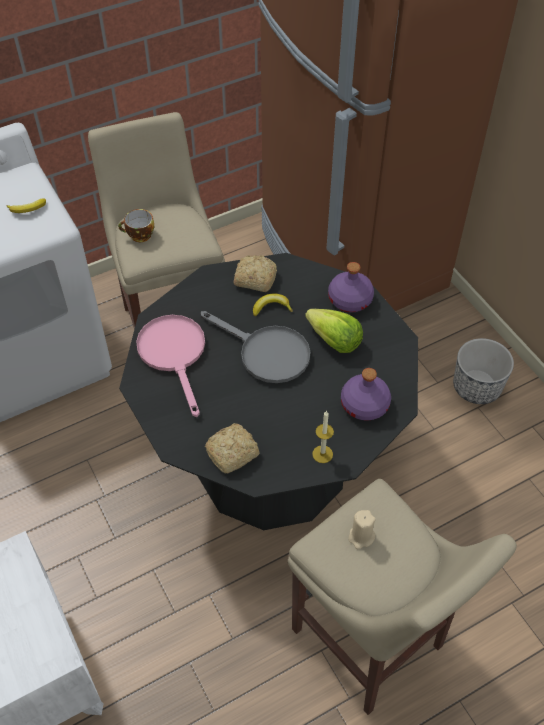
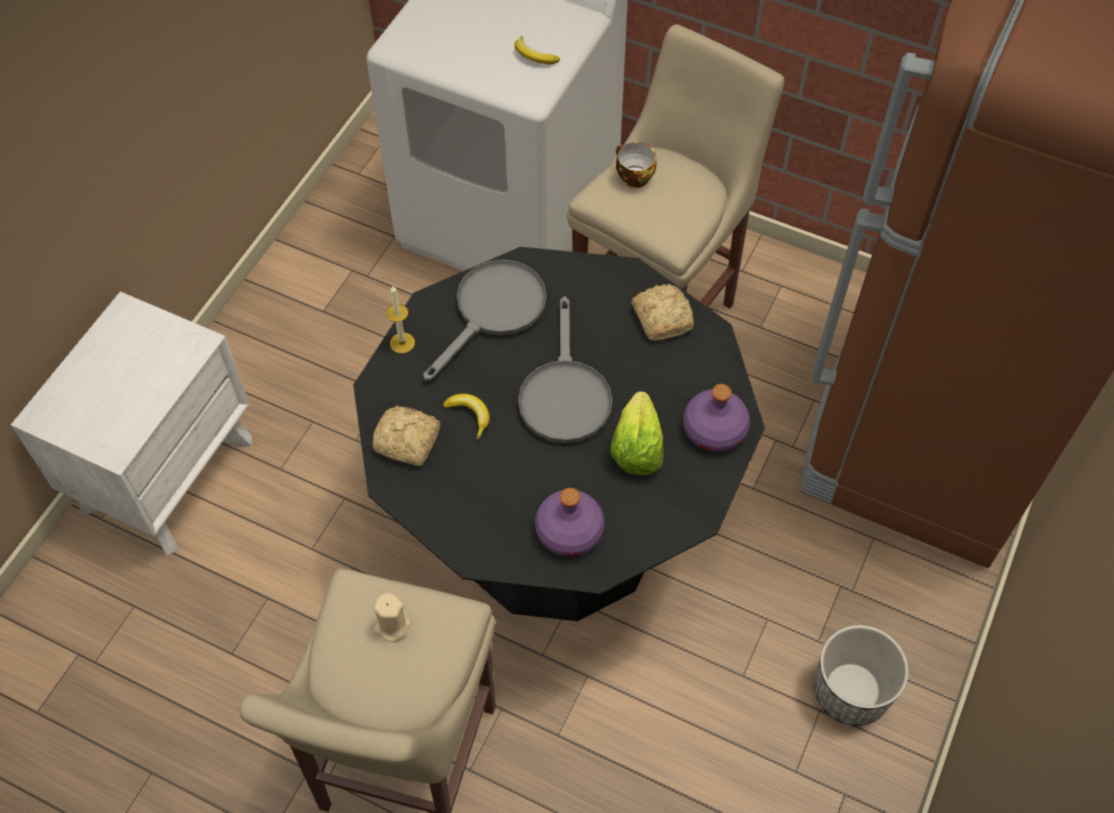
camera: 55 degrees right, 5 degrees up
(175, 354) = (493, 312): pink frying pan -> grey frying pan
(271, 307) = (634, 359): banana -> banana (470, 415)
(322, 454) = (469, 527): candle -> candle (402, 343)

